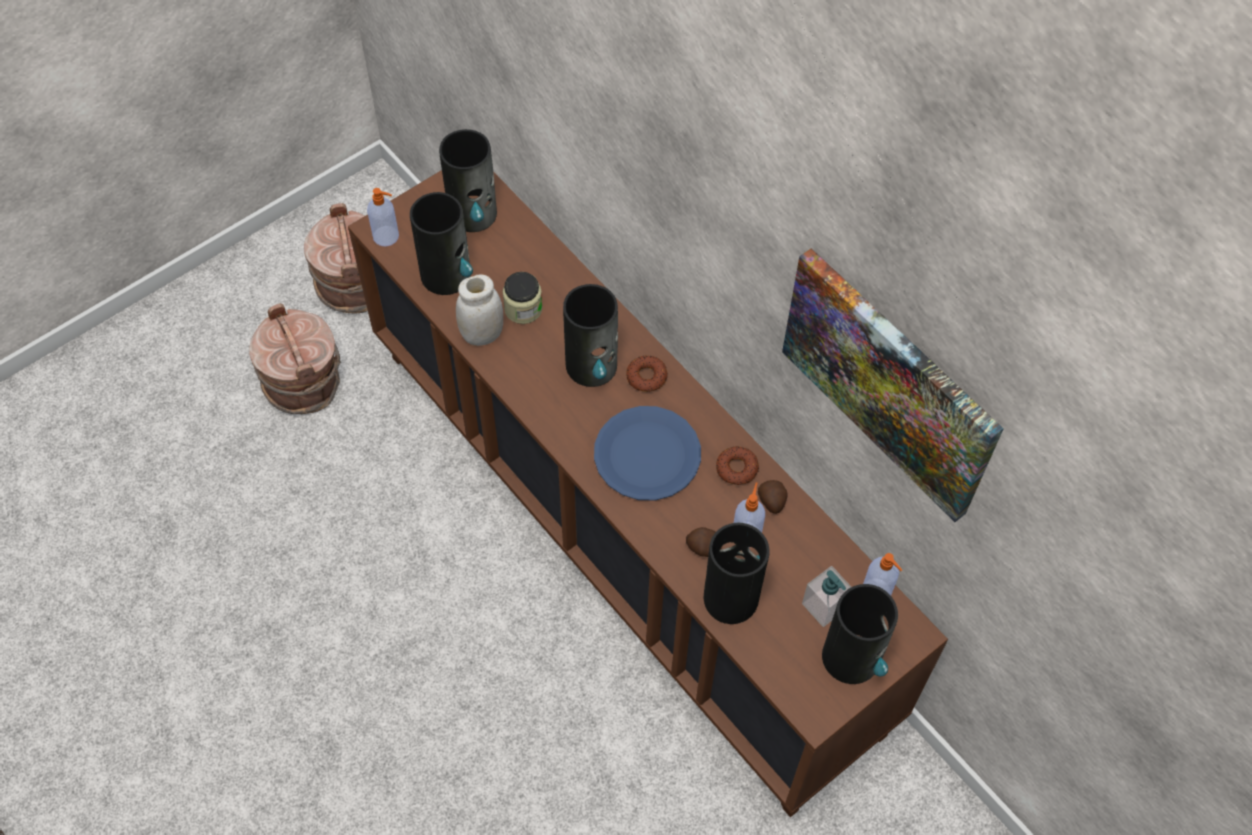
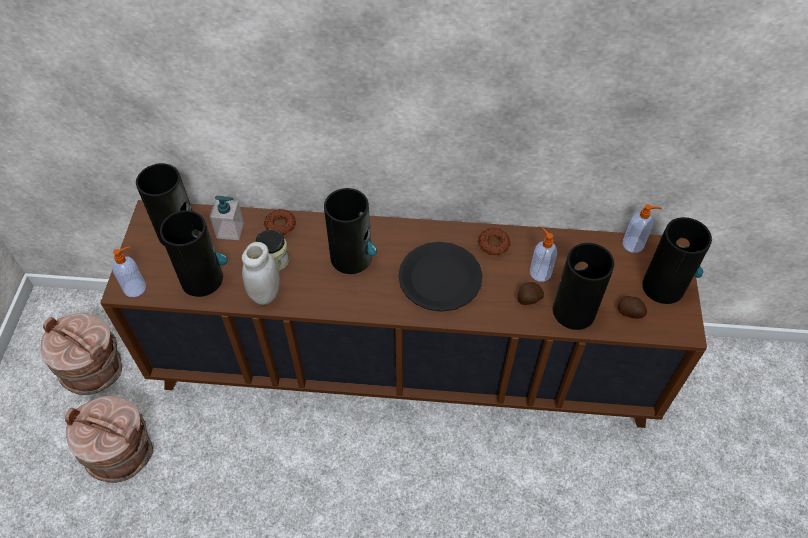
camera: 45 degrees left, 5 degrees down
(646, 376) = (389, 238): donut -> donut (280, 225)
(647, 455) = (440, 278): blue plate -> black plate
(772, 502) = (531, 245): potato -> potato (630, 313)
(824, 606) = (620, 273): soap dispenser -> soap dispenser (230, 230)
(889, 383) = (619, 75): picture -> none

